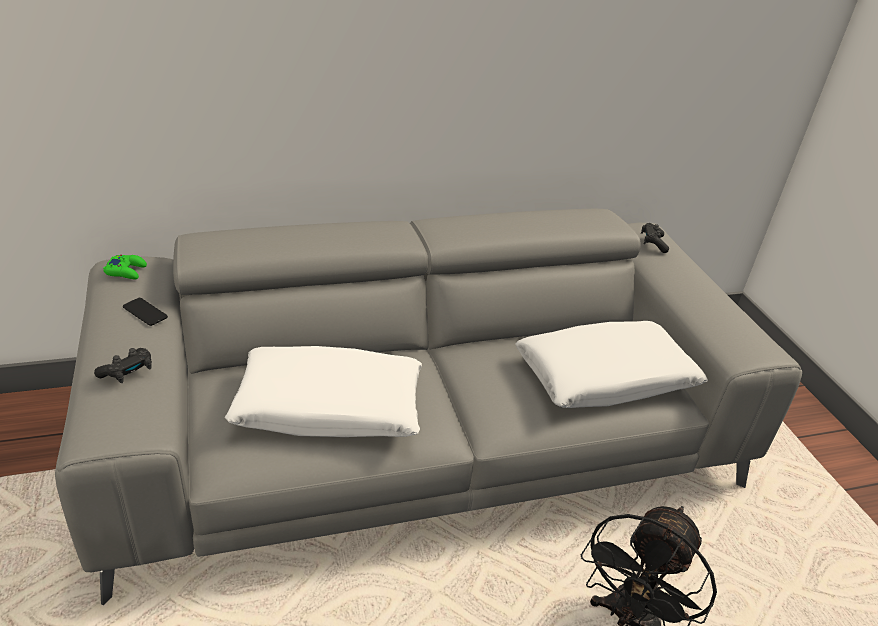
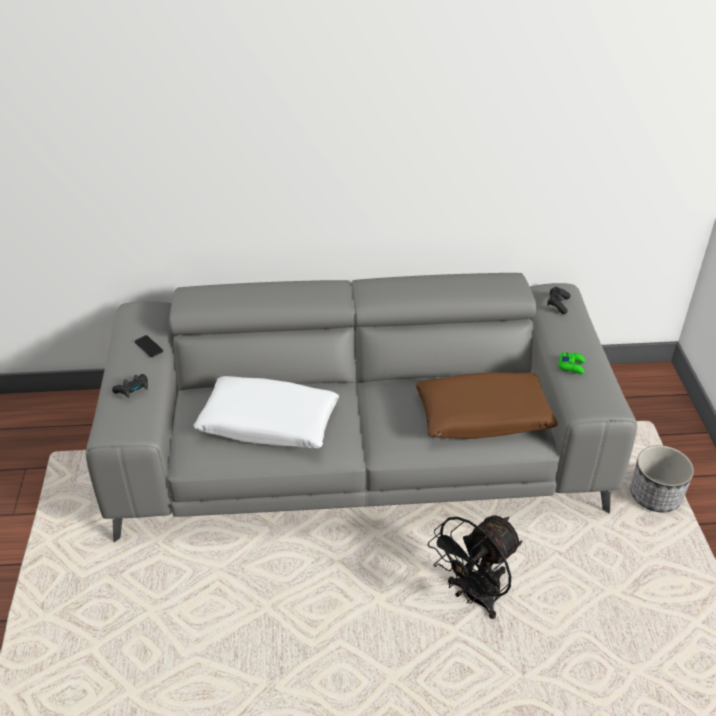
camera: 15 degrees right, 5 degrees up
(126, 271) = (139, 313): green game controller -> green game controller (571, 365)
(605, 378) = (483, 416): white pillow -> brown pillow
(784, 461) = (655, 495): none -> planter

